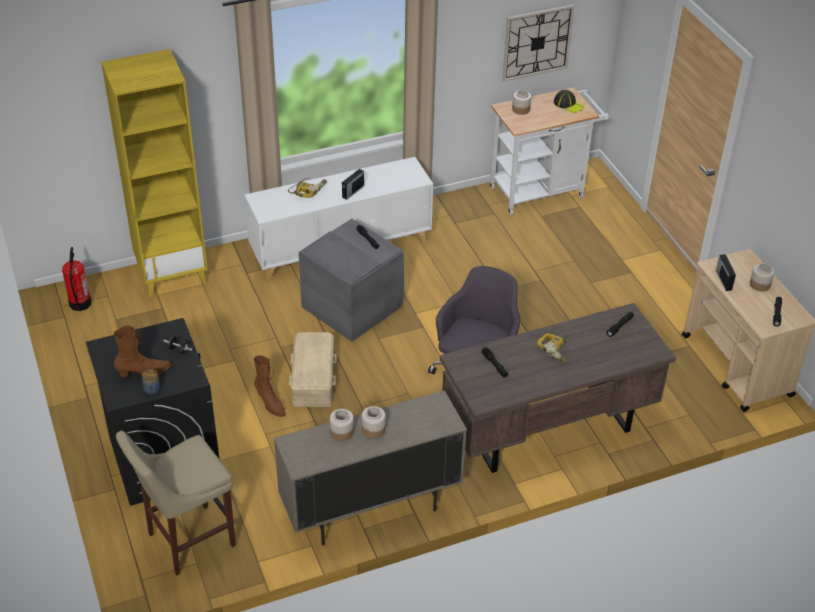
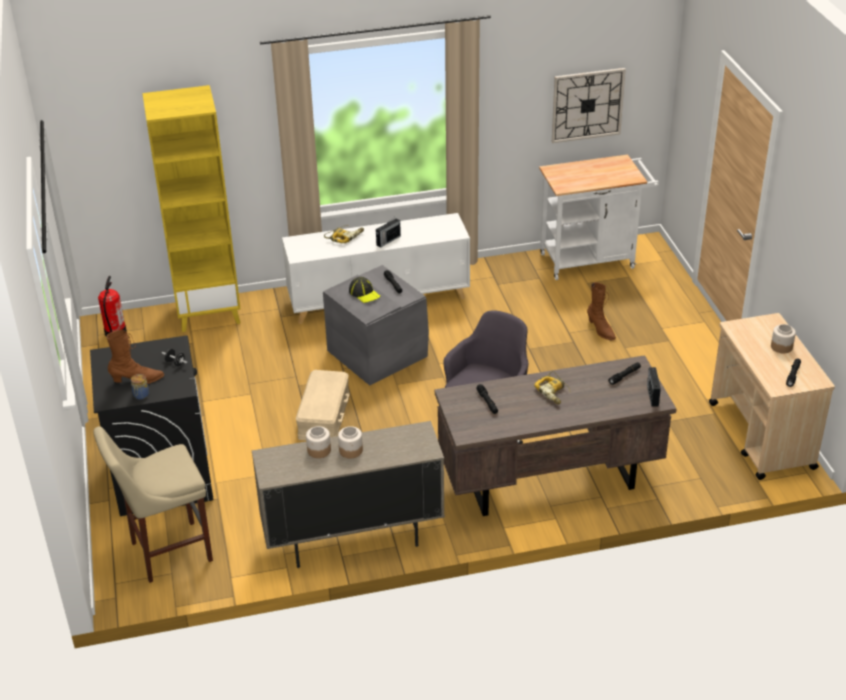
camera: 10 degrees right, 5 degrees down
(270, 404) = (276, 435): brown boot -> brown boot (600, 330)
(520, 109) = (568, 172): jar -> none
(568, 105) = (618, 170): cap -> cap (364, 293)
(723, 280) = (743, 340): radio -> radio (652, 395)

